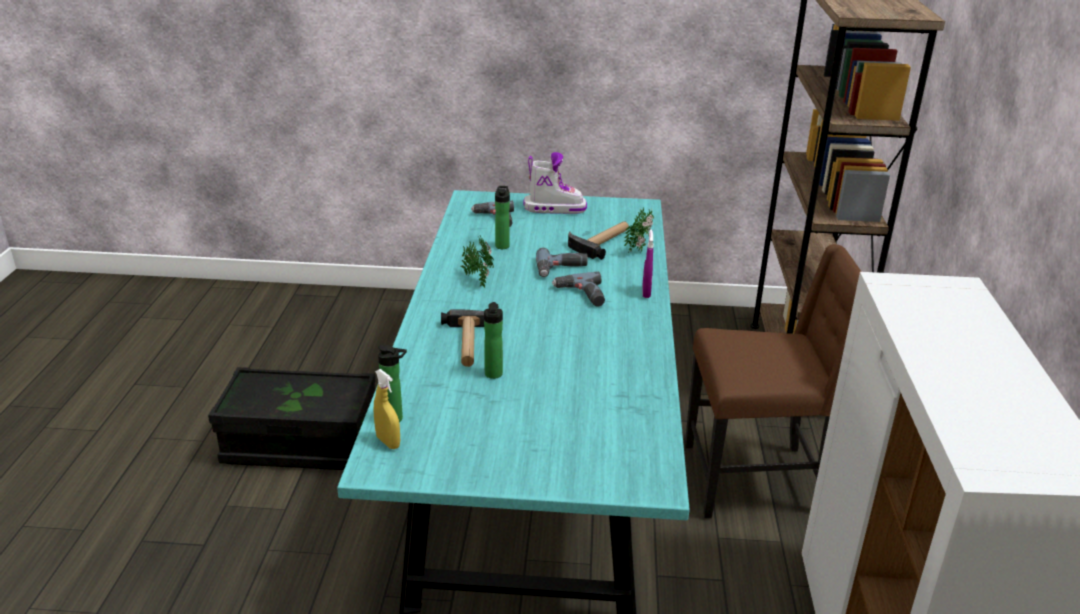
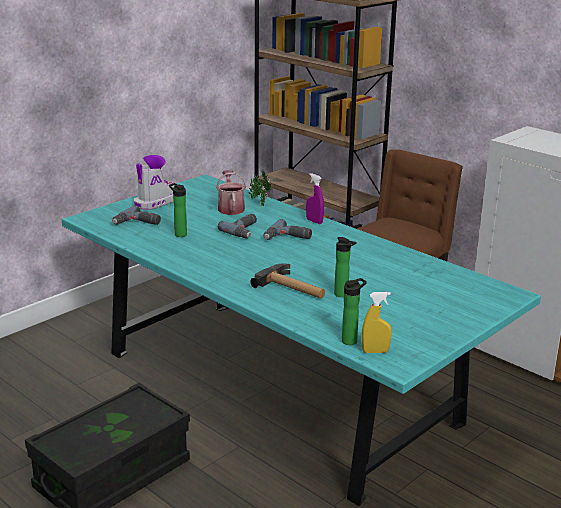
camera: 50 degrees left, 5 degrees down
(477, 280) = (214, 258): potted plant -> none
(602, 242) = (230, 208): hammer -> watering can

